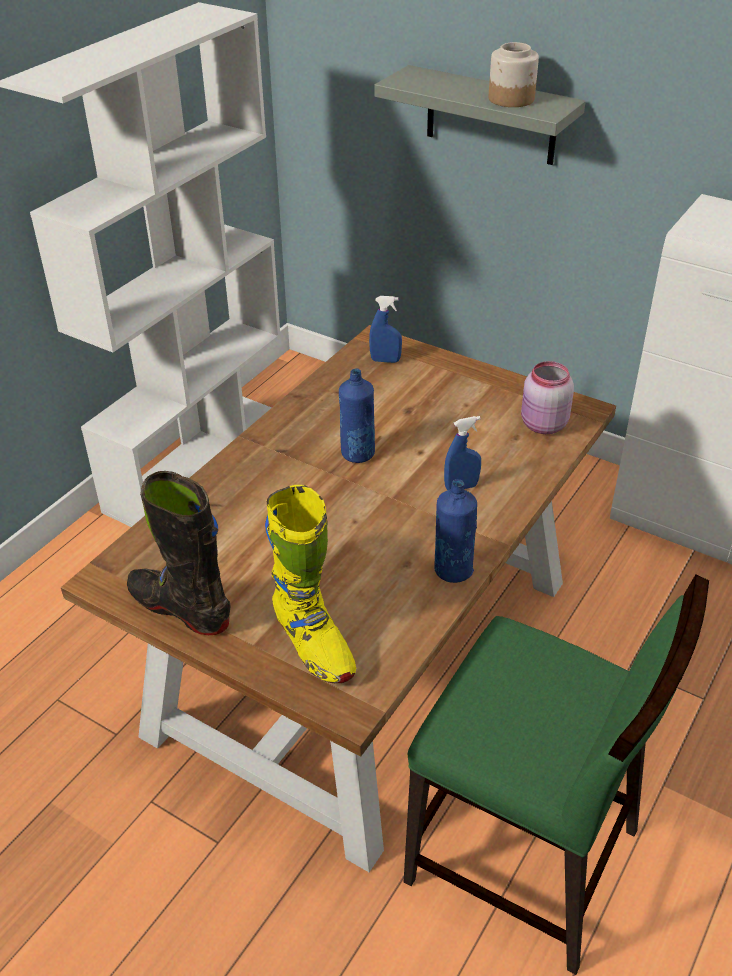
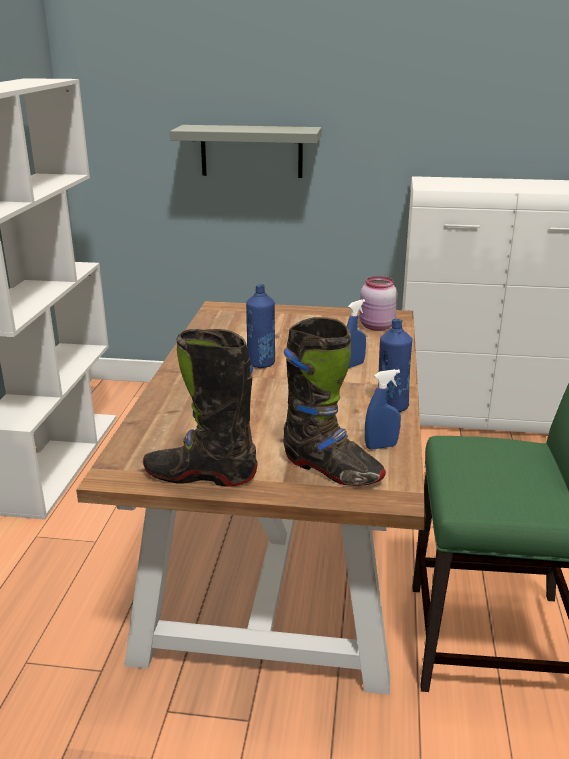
camera: 25 degrees left, 15 degrees down
(313, 645) = (331, 470): yellow boot -> black boot
(385, 360) = (234, 315): blue spray bottle -> blue spray bottle (381, 446)
(512, 99) = (274, 129): jar -> none

